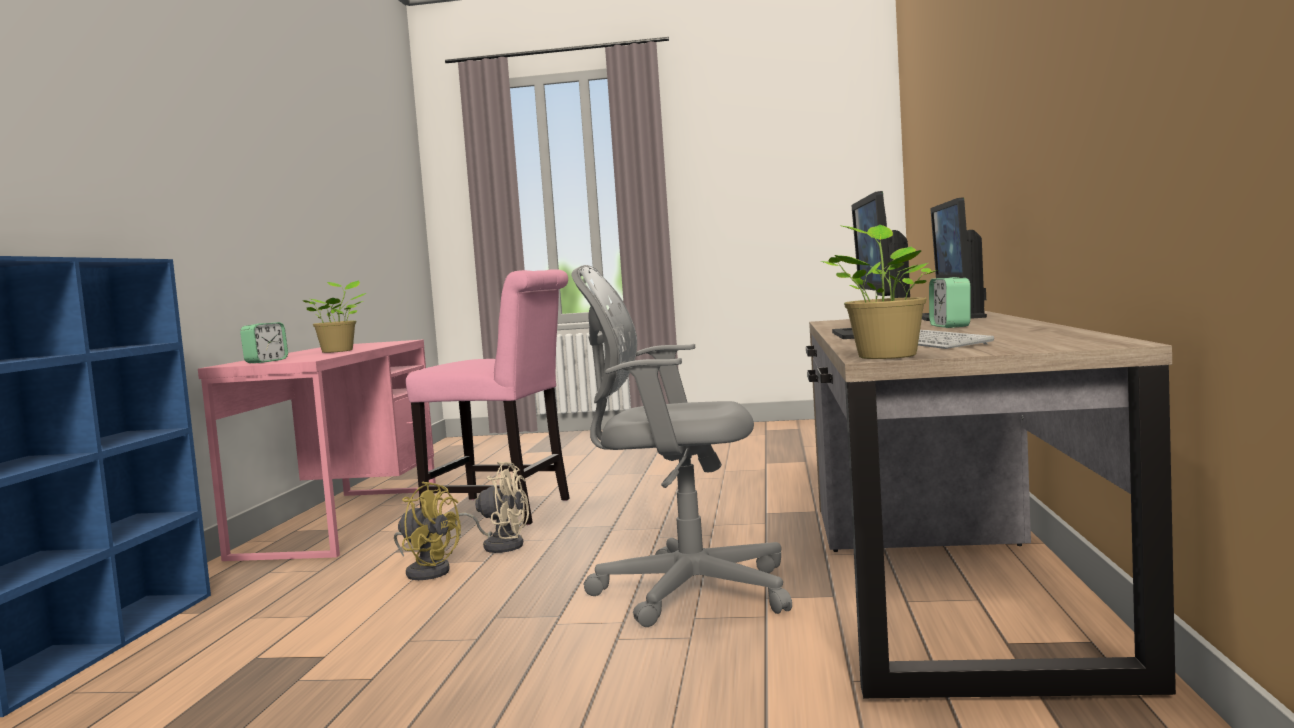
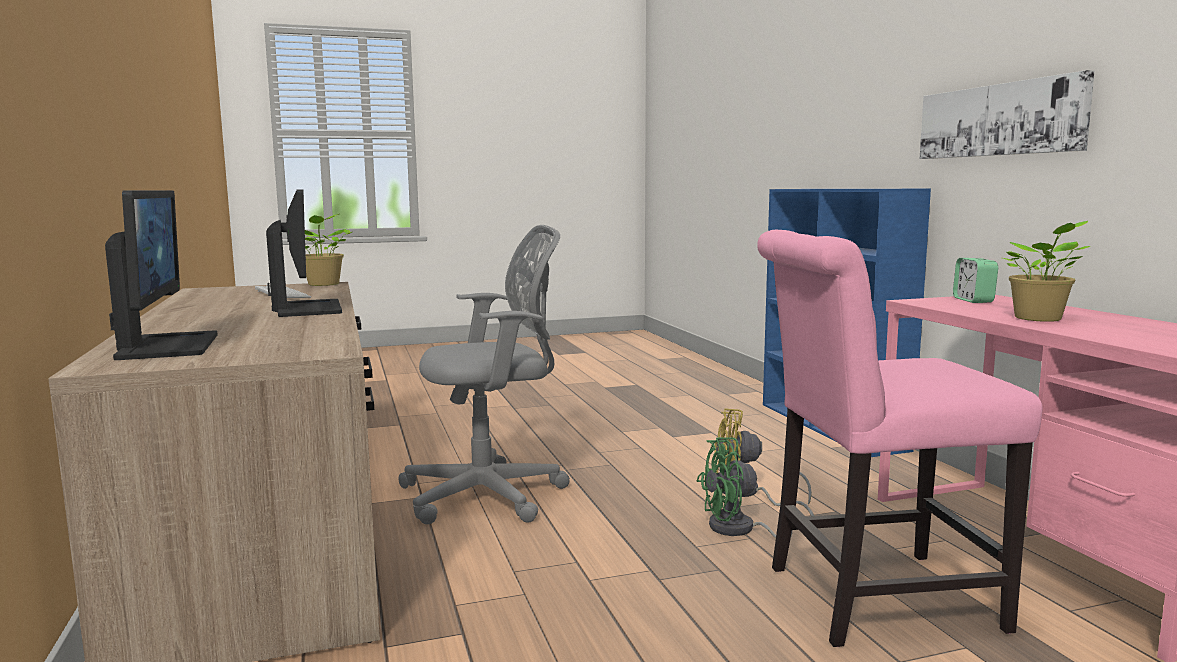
camera: 155 degrees right, 5 degrees up
(152, 196) = (1000, 120): none -> picture
(500, 545) = (741, 530): beige fan -> green fan
(950, 326) = (225, 317): alarm clock -> none

